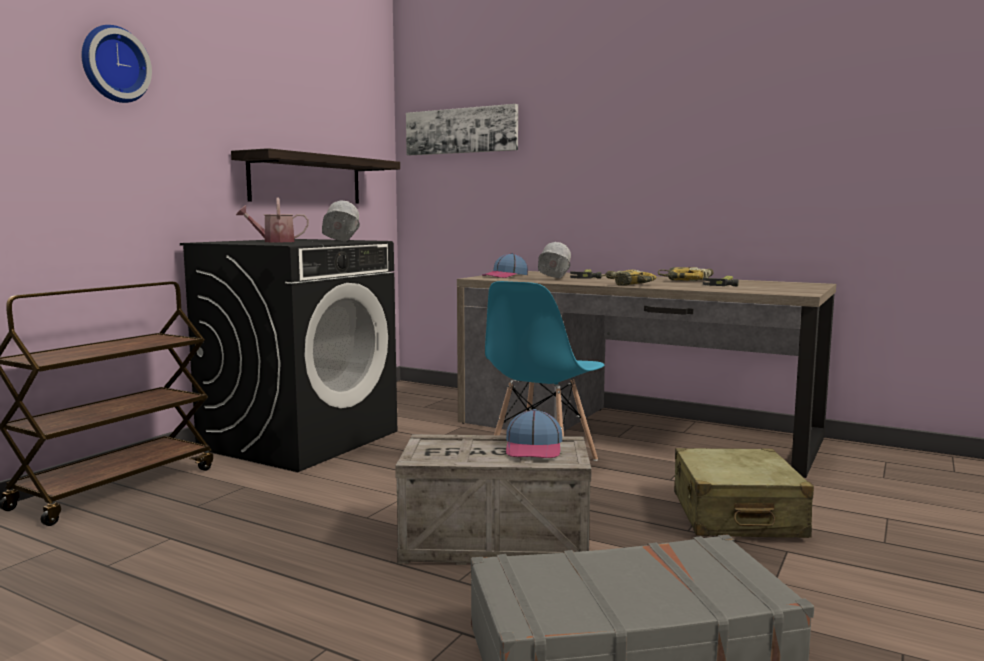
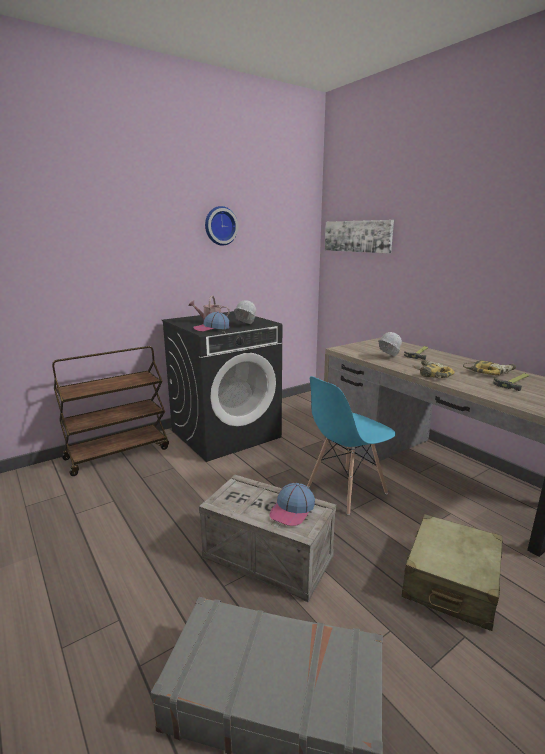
camera: 25 degrees right, 10 degrees up
(113, 65) = (118, 220): wall clock -> wall clock (220, 226)
(306, 180) = (250, 273): shelf -> none
(505, 276) = (362, 347): cap -> cap (211, 328)

